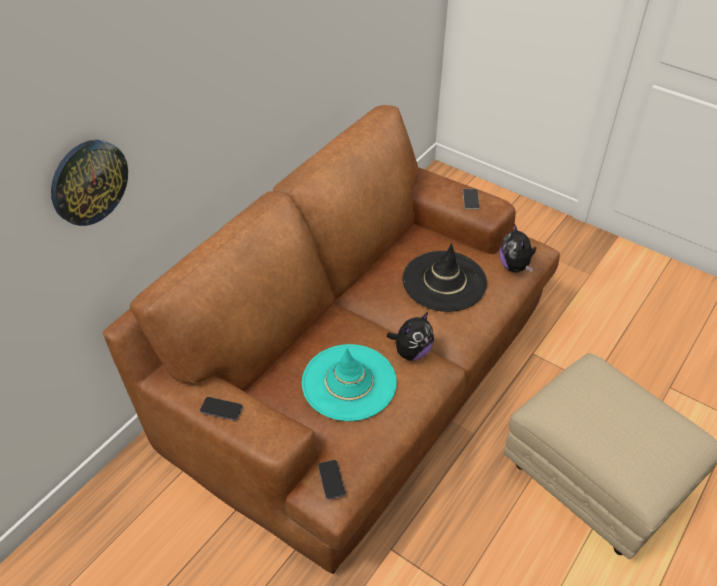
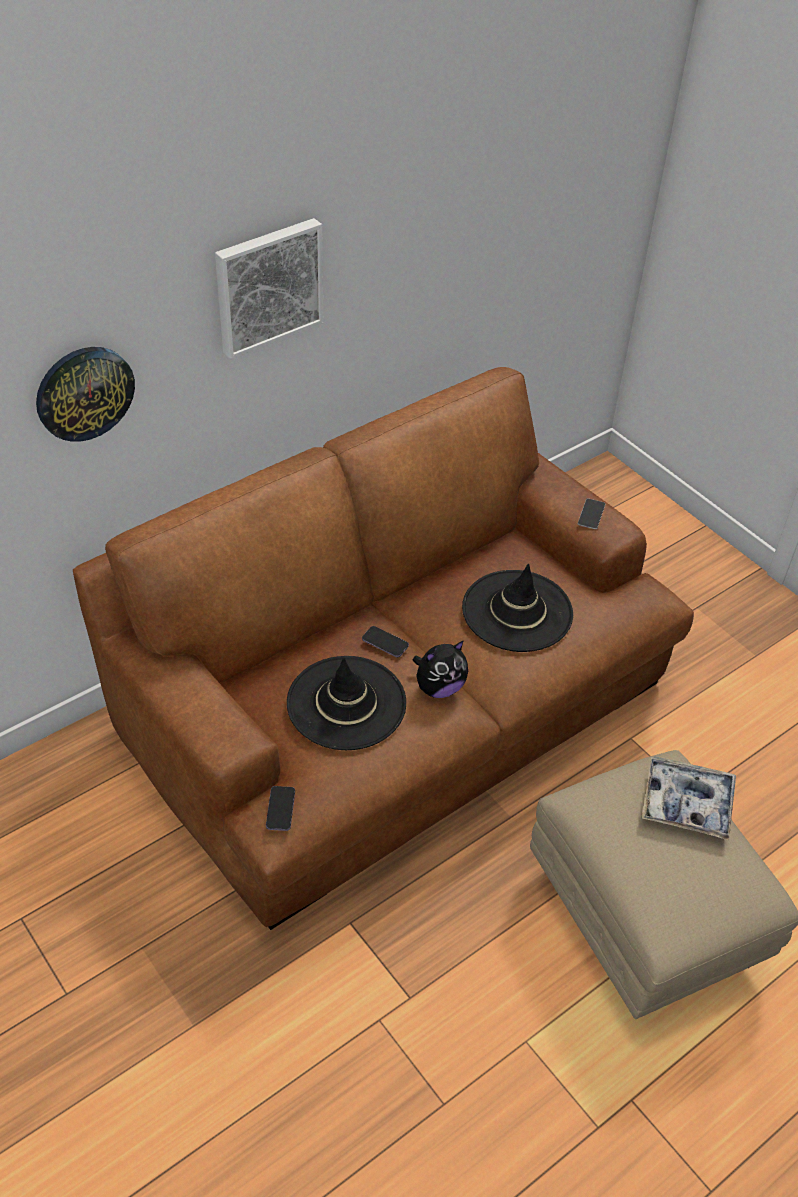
camera: 15 degrees right, 0 degrees up
(213, 67) = (268, 286): none -> picture
(221, 409) = (180, 693): phone -> phone (385, 643)
(349, 382) = (346, 703): turquoise hat -> black hat
(515, 266) = (619, 615): plush toy -> none
(620, 390) = (687, 803): none -> tray

